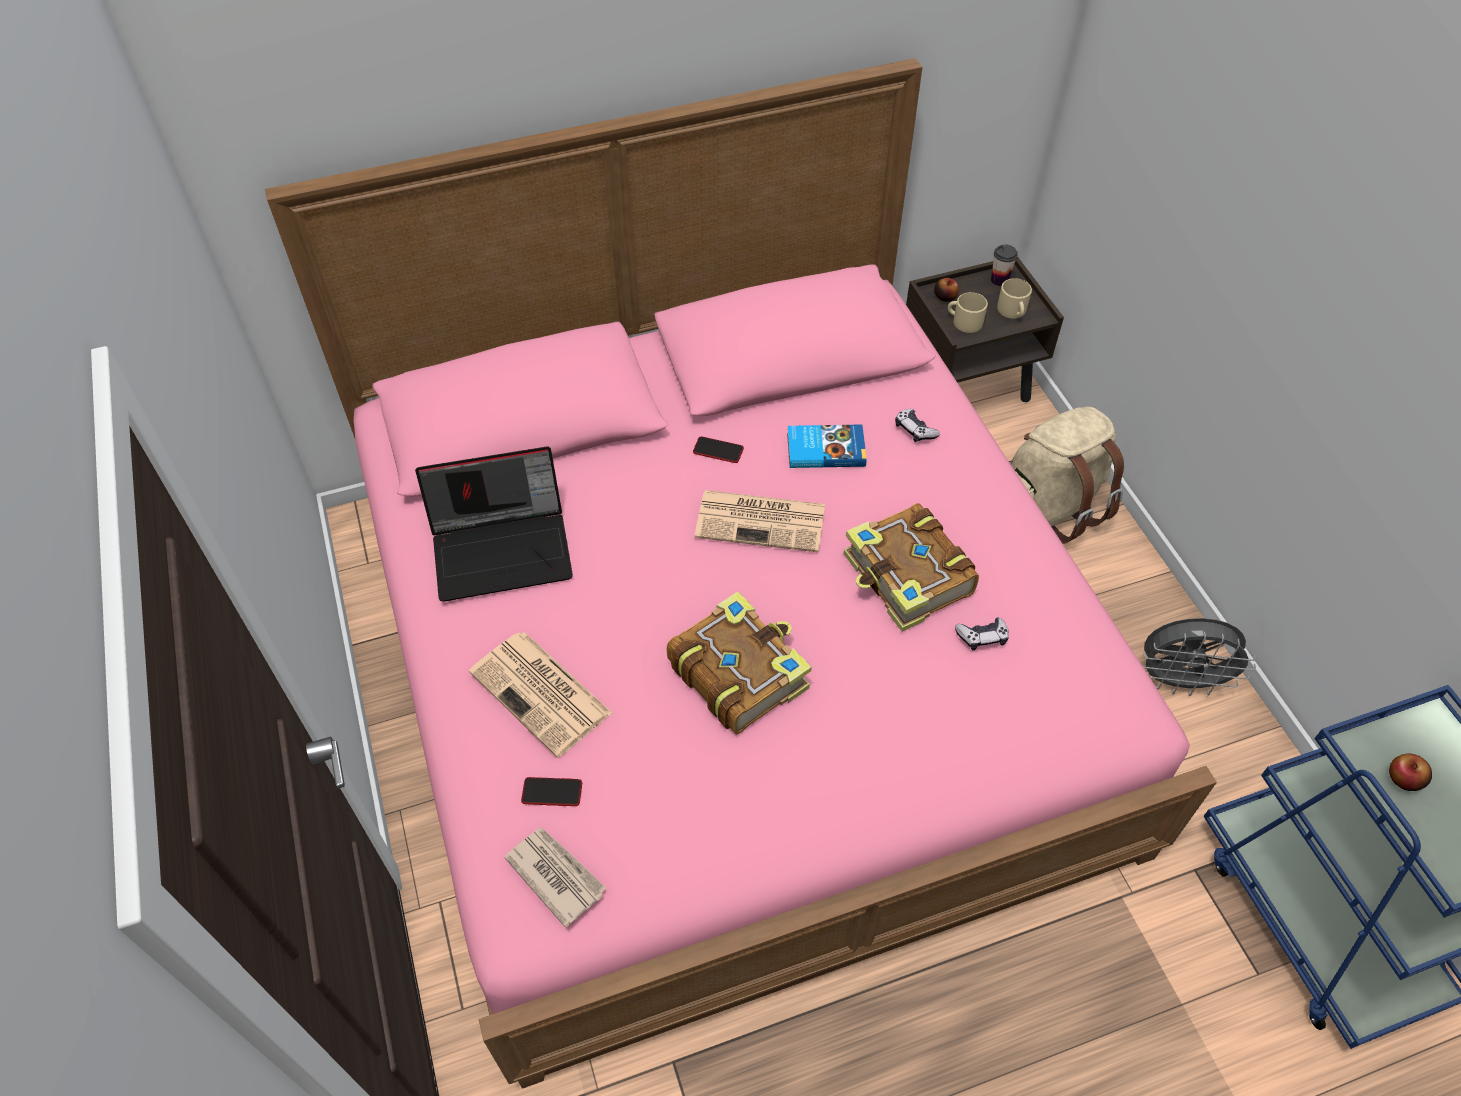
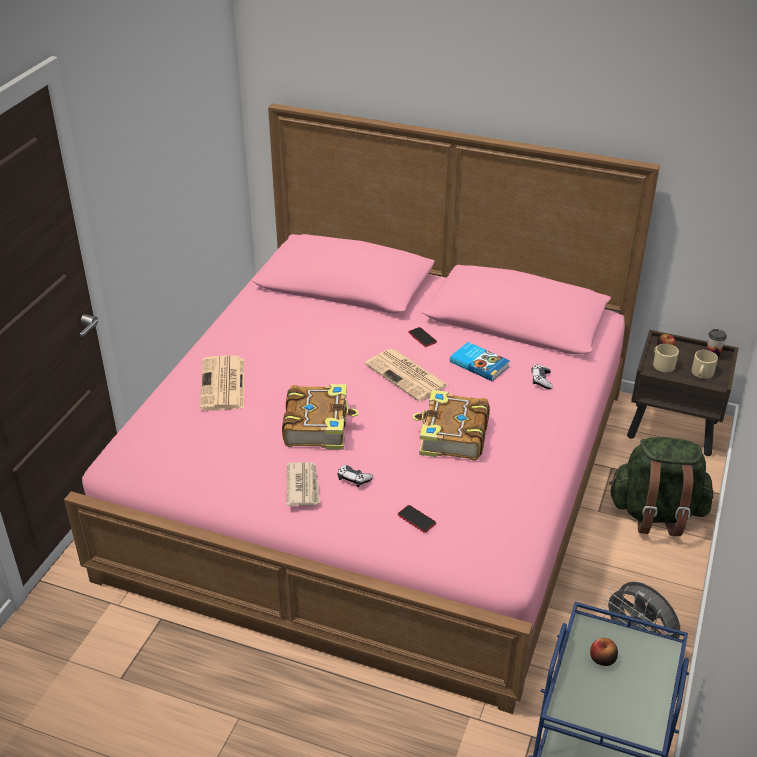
camera: 40 degrees right, 15 degrees down
(503, 548) = (273, 324): laptop -> none
(552, 792) = (183, 421): phone -> phone (416, 519)
(555, 875) = (149, 449): newspaper -> newspaper (303, 486)
(982, 637) = (460, 481): game controller -> game controller (354, 479)
(1049, 507) = (656, 514): beige backpack -> green backpack

